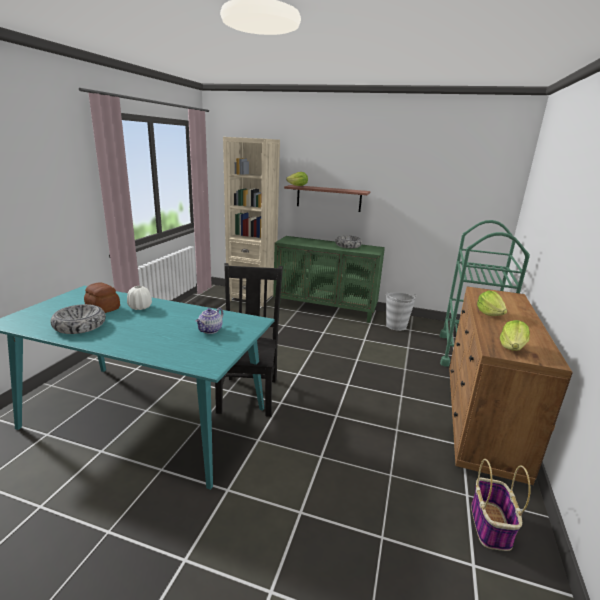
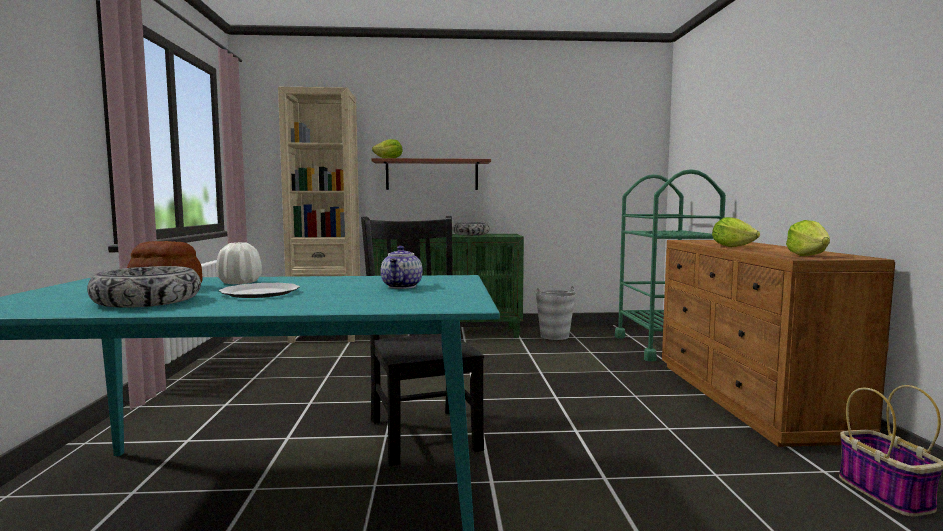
camera: 20 degrees left, 15 degrees down
(134, 325) = (259, 293): none -> plate

